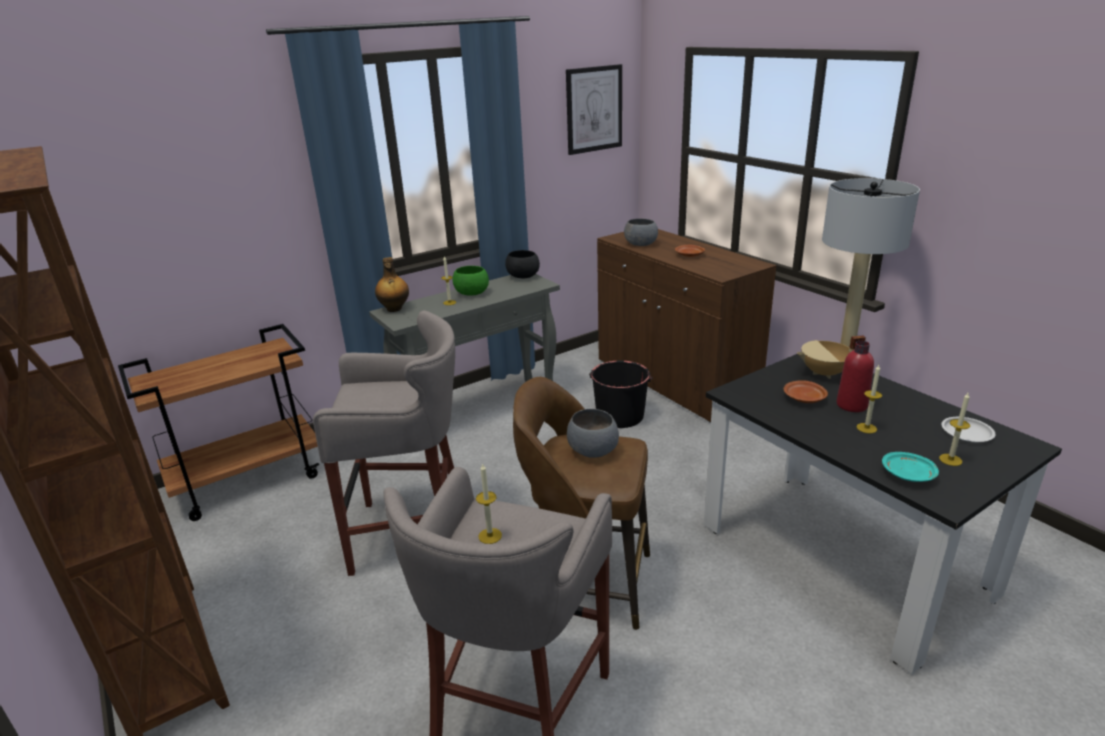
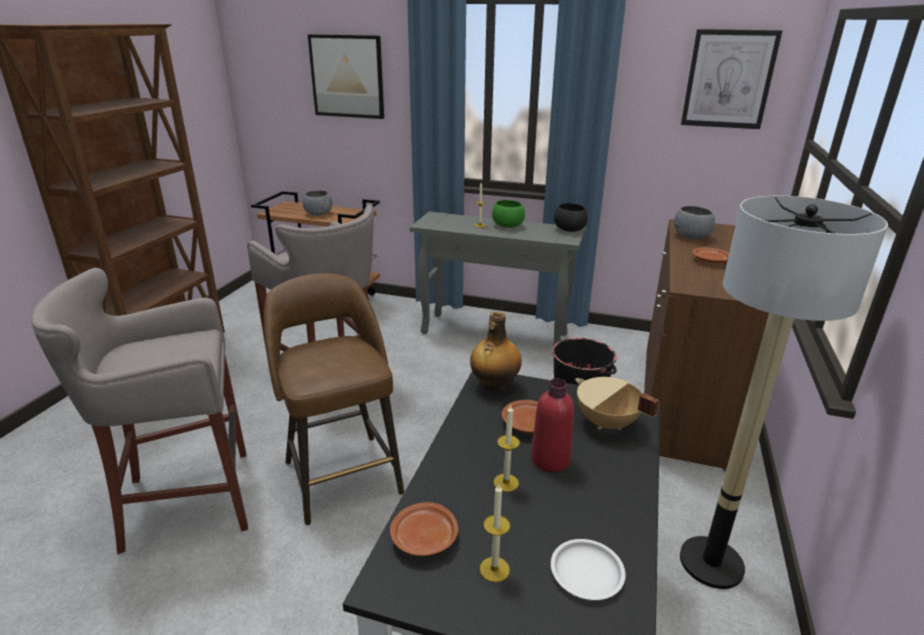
camera: 50 degrees right, 0 degrees up
(202, 176) = (347, 76): none -> picture
(394, 309) = (442, 216): bottle -> bottle (494, 385)
(490, 536) = (162, 346): candle -> none
(593, 451) = (340, 356): grey bowl -> grey bowl (318, 214)
(908, 475) = (424, 539): turquoise plate -> brown plate

